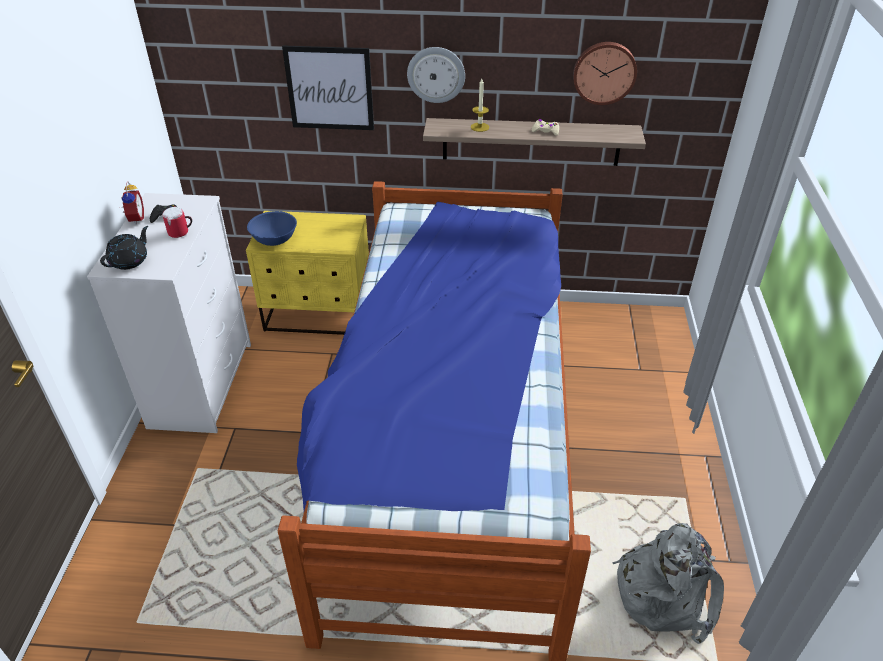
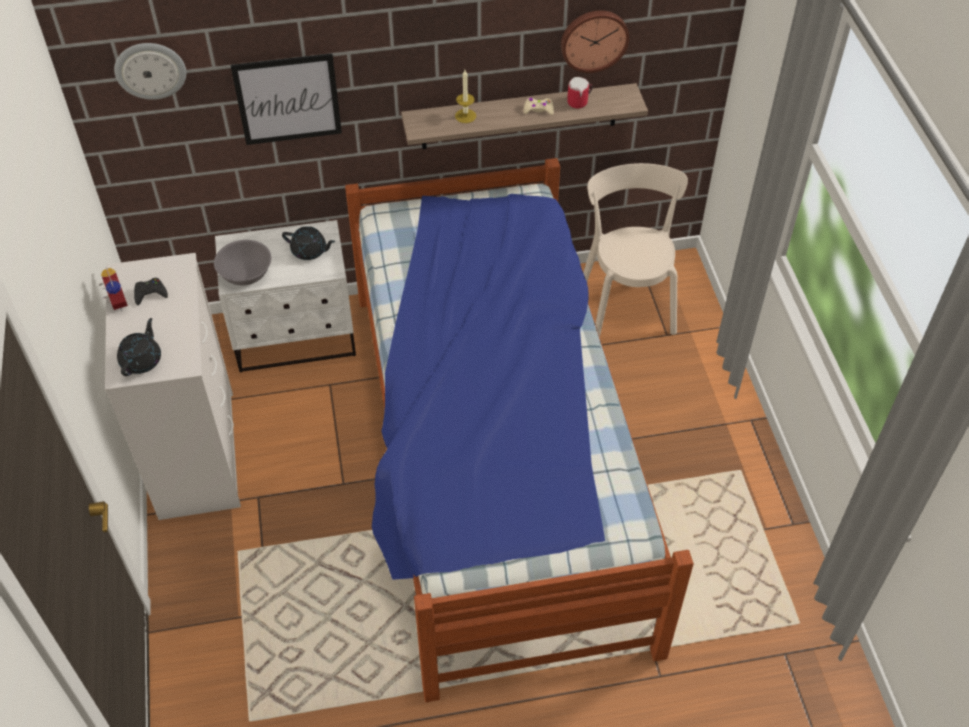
camera: 15 degrees left, 10 degrees up
(181, 233) = (179, 312): mug -> mug (580, 102)
(274, 239) = (246, 274): blue bowl -> grey bowl
(319, 314) = (295, 337): yellow nightstand -> white nightstand
(333, 232) = (309, 251): none -> black teapot
(436, 74) = (410, 68): wall clock -> wall clock (150, 70)
(610, 338) = (627, 302): none -> beige chair
(666, 590) = (741, 566): grey backpack -> none

